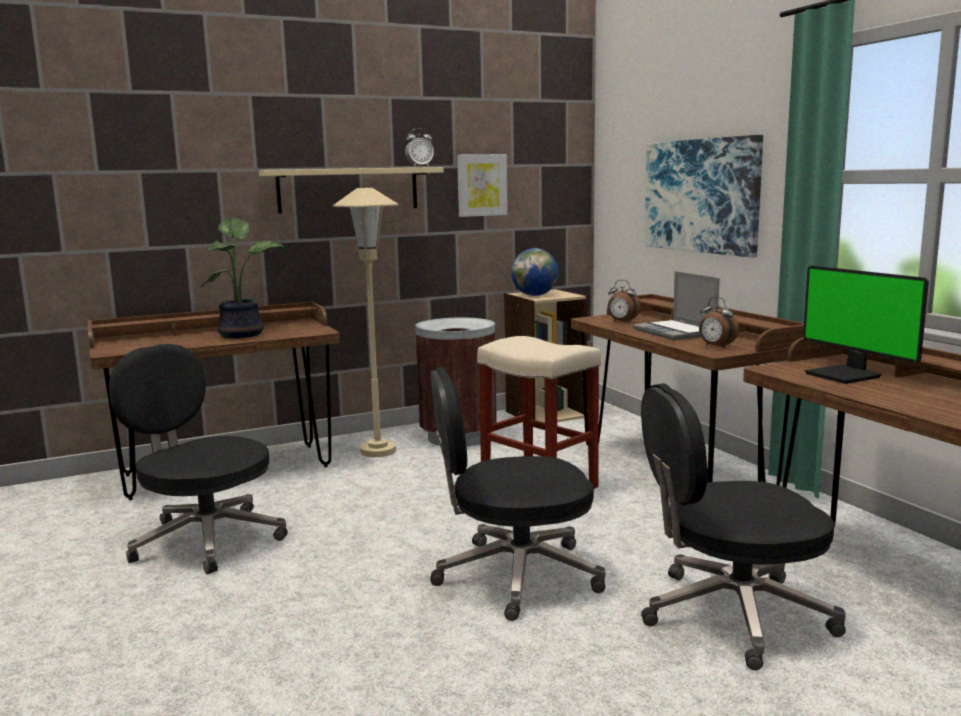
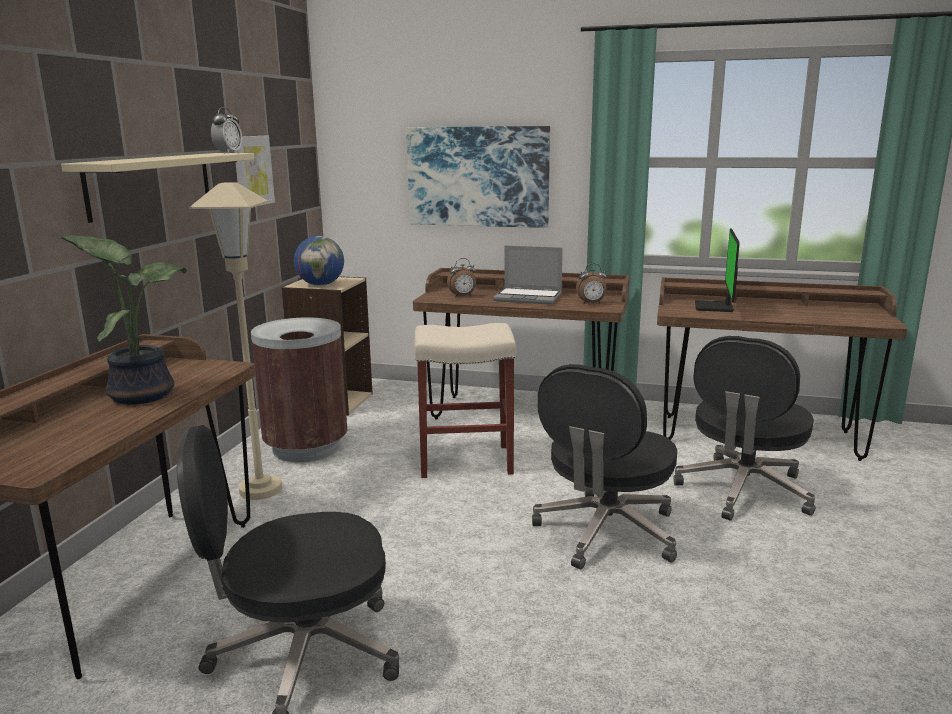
camera: 50 degrees left, 5 degrees up
(845, 375) = (716, 307): monitor -> monitor turned 90 degrees clockwise

